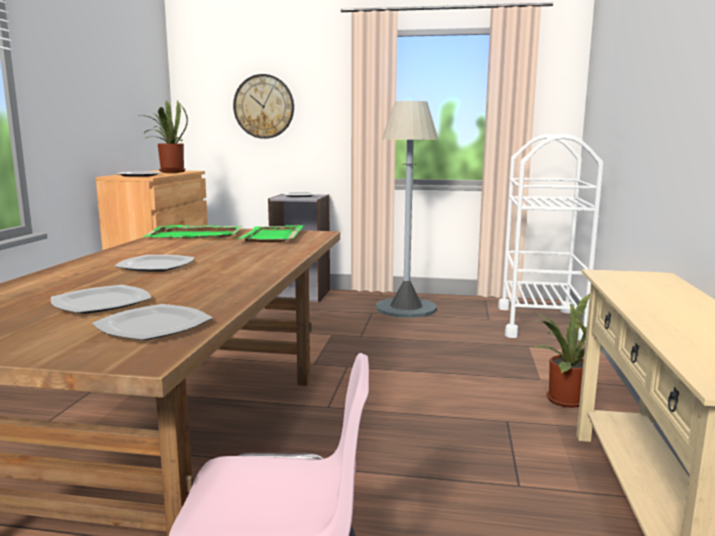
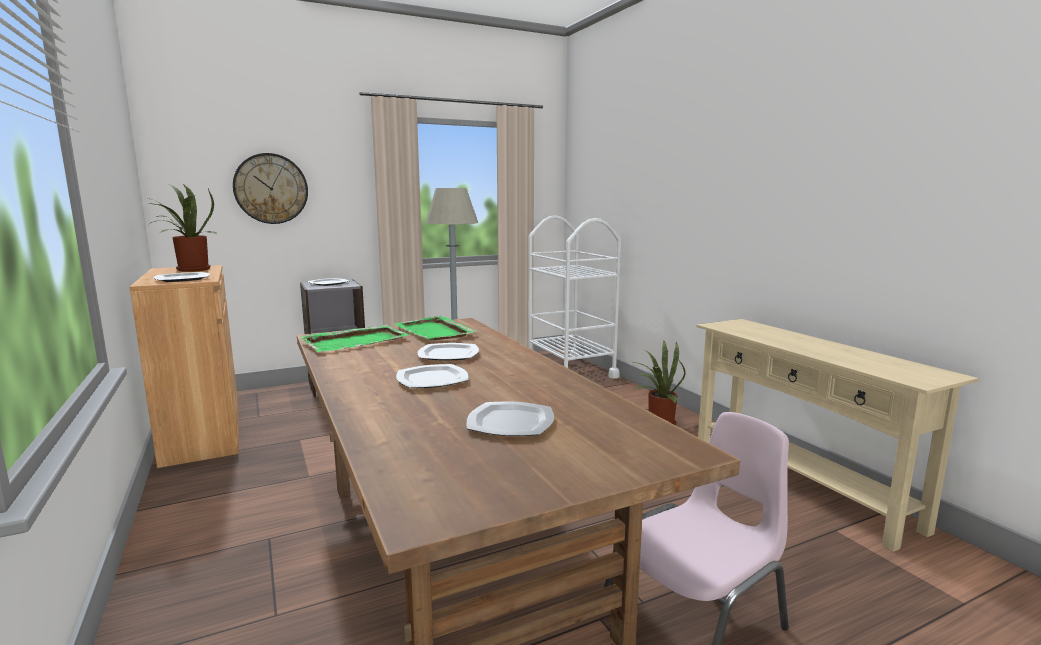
camera: 35 degrees left, 0 degrees up
(153, 327) = (617, 429): plate -> plate (449, 354)

